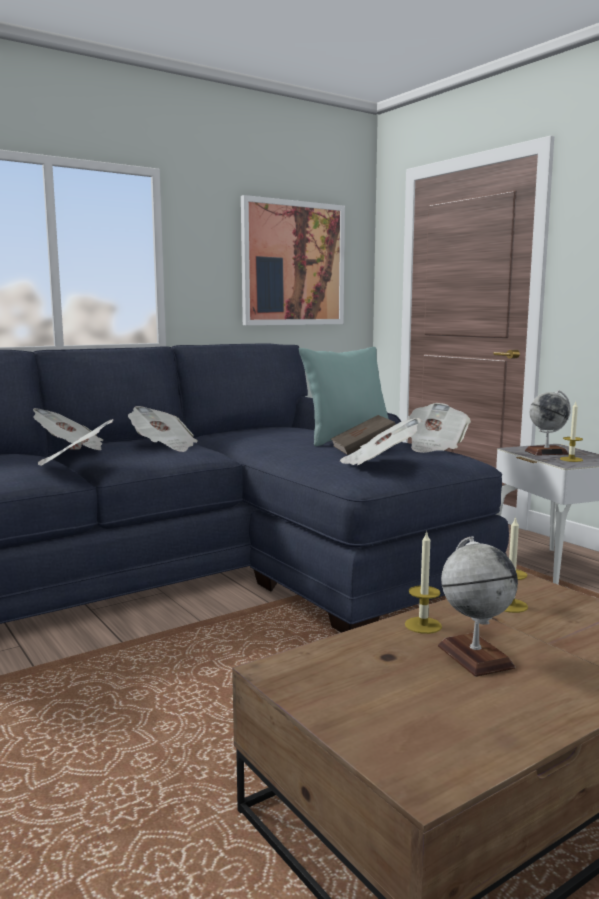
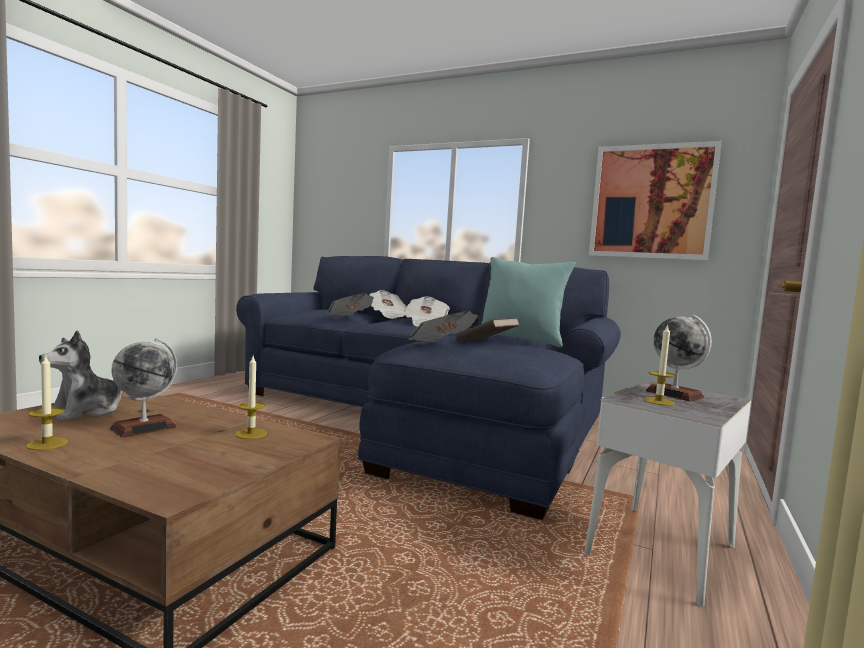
camera: 60 degrees right, 5 degrees down
(380, 695) = (85, 412): none -> plush toy
(423, 625) = (199, 415): candle -> candle (47, 444)
(433, 446) = (541, 354): newspaper -> none

